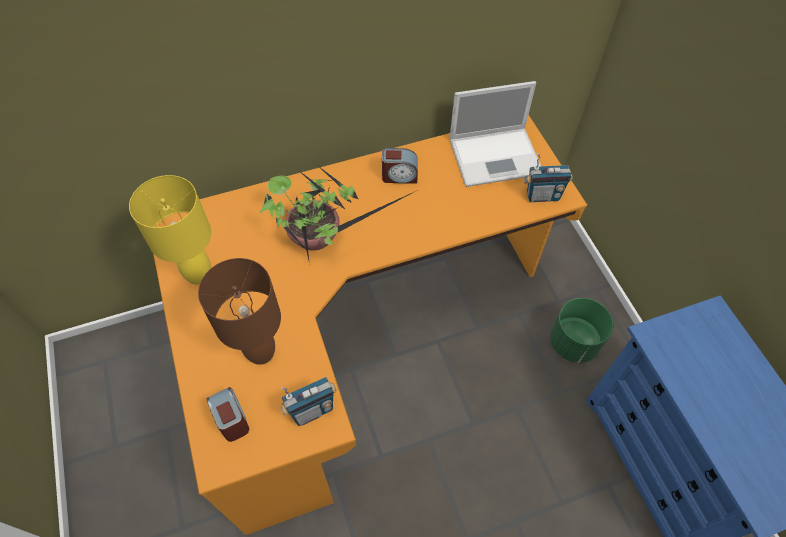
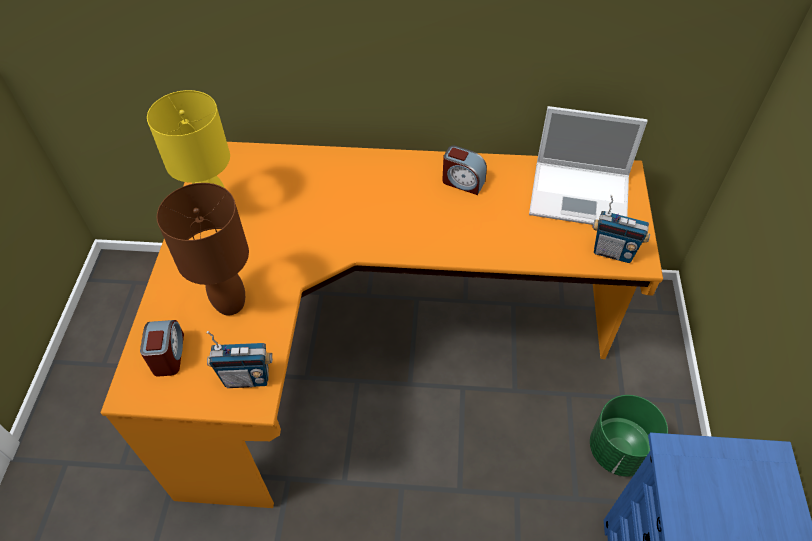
camera: 25 degrees right, 5 degrees down
(318, 238) = (346, 215): potted plant -> none

